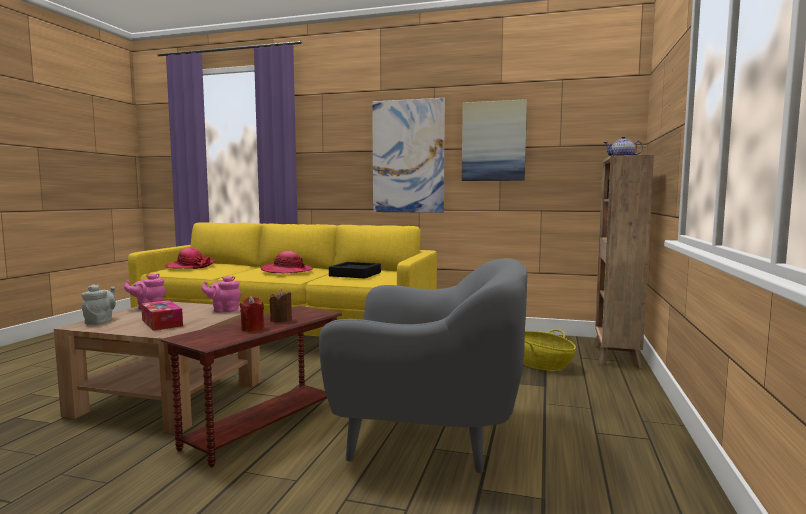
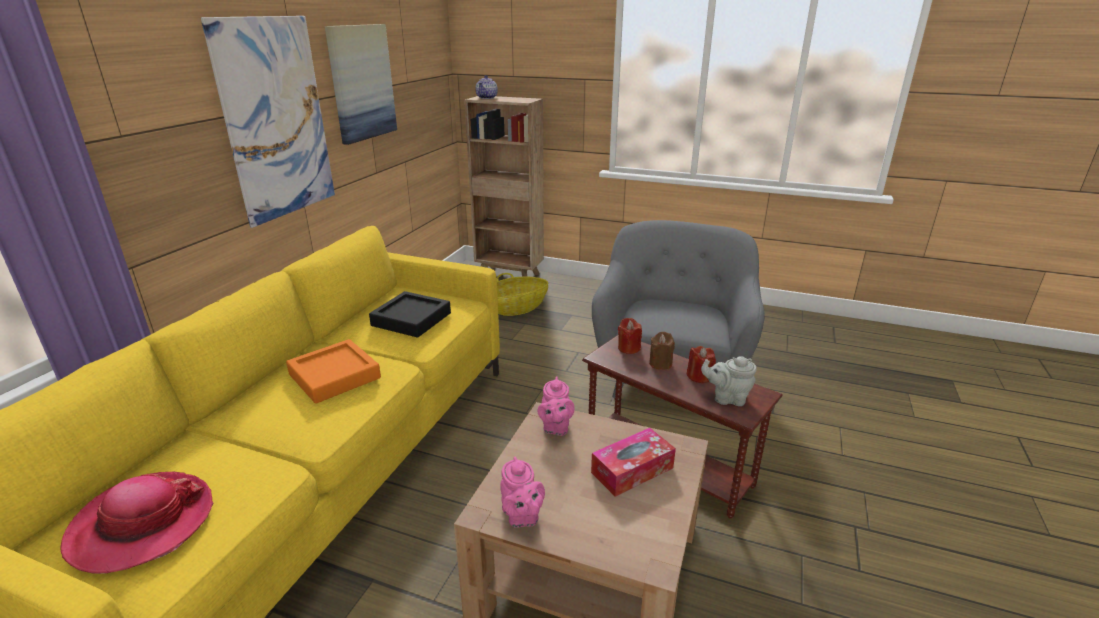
camera: 85 degrees left, 20 degrees up
(100, 321) = (627, 544): grey teapot -> grey teapot (727, 398)
(287, 271) = (335, 376): hat -> orange tray
(311, 313) = (628, 348): none -> red candle

